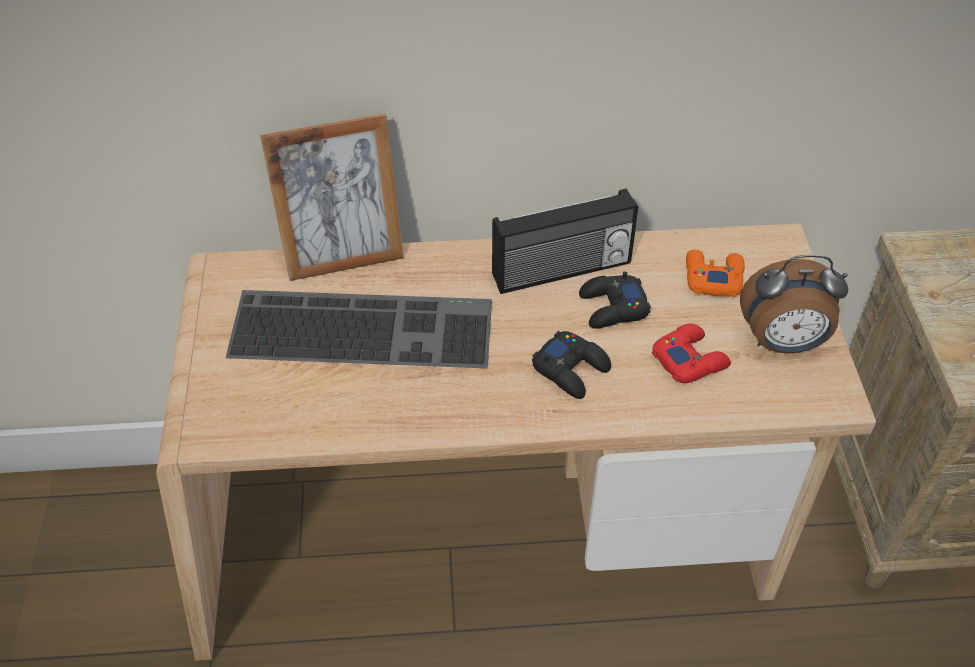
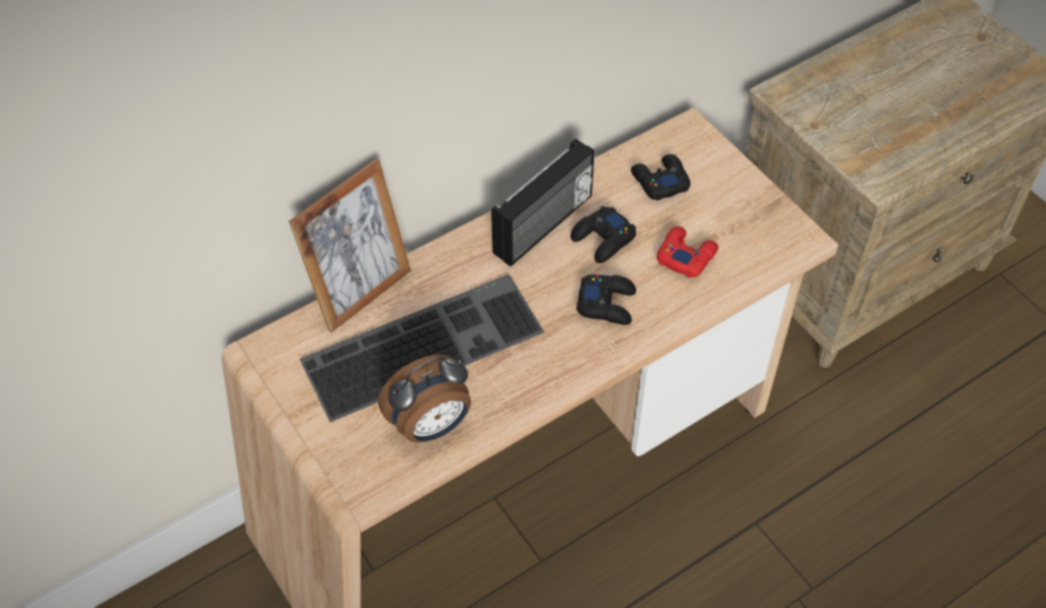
camera: 30 degrees left, 5 degrees up
(712, 277) = (659, 181): orange game controller -> black game controller
(782, 343) = (741, 213): alarm clock -> alarm clock (431, 426)

